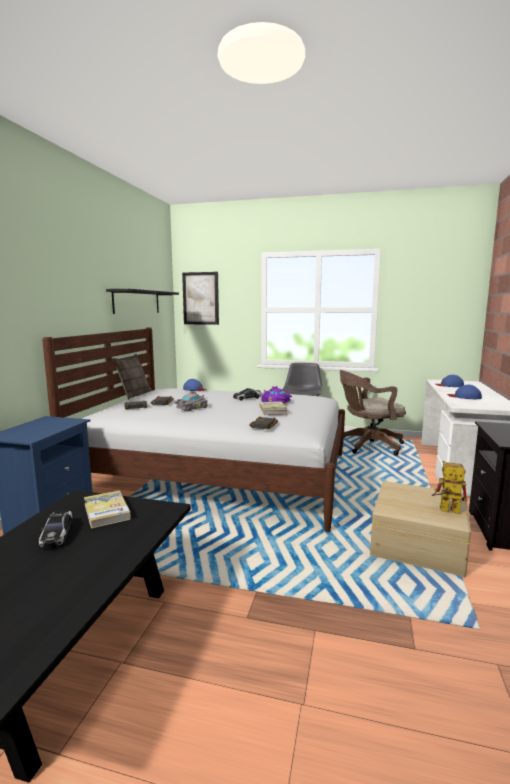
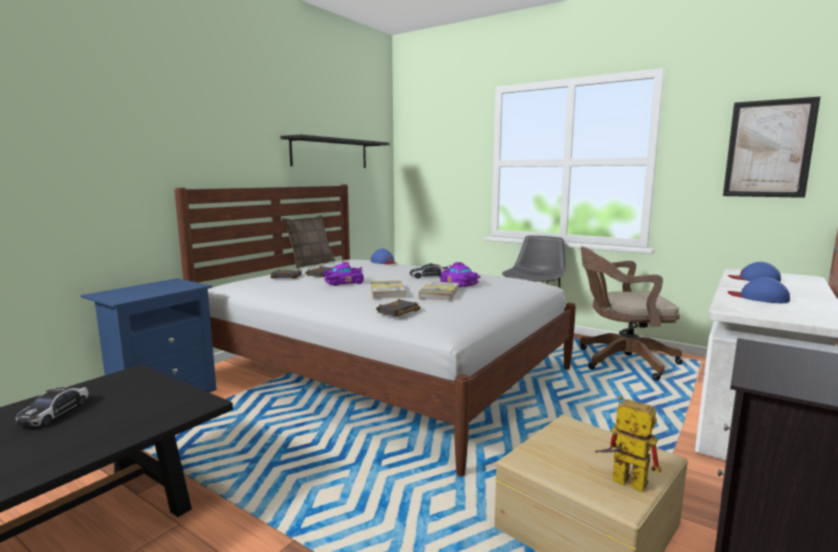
camera: 20 degrees right, 0 degrees up
(106, 511) = (135, 395): book -> book (387, 292)
(191, 408) = (343, 283): grey toy car -> purple toy car
(200, 298) = (422, 150): picture -> picture (768, 149)

